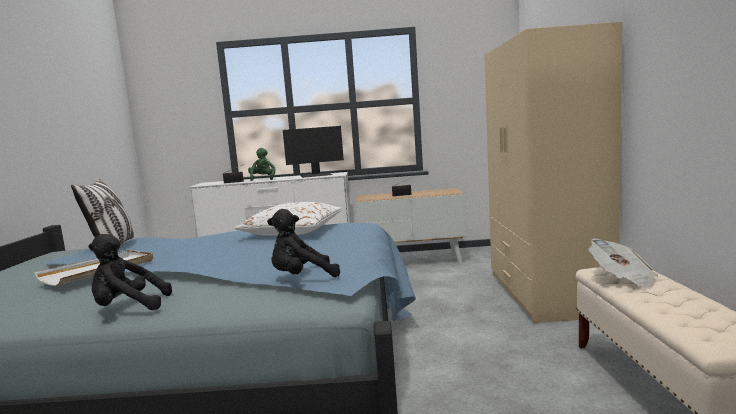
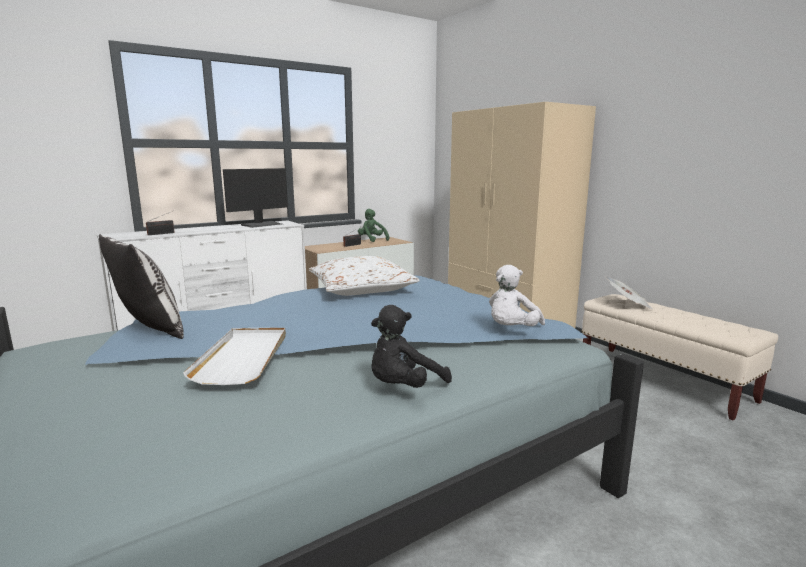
camera: 35 degrees left, 5 degrees up
(263, 179) = (197, 230): green plush toy -> green plush toy (372, 240)
(302, 278) = (511, 330): black plush toy -> white plush toy

